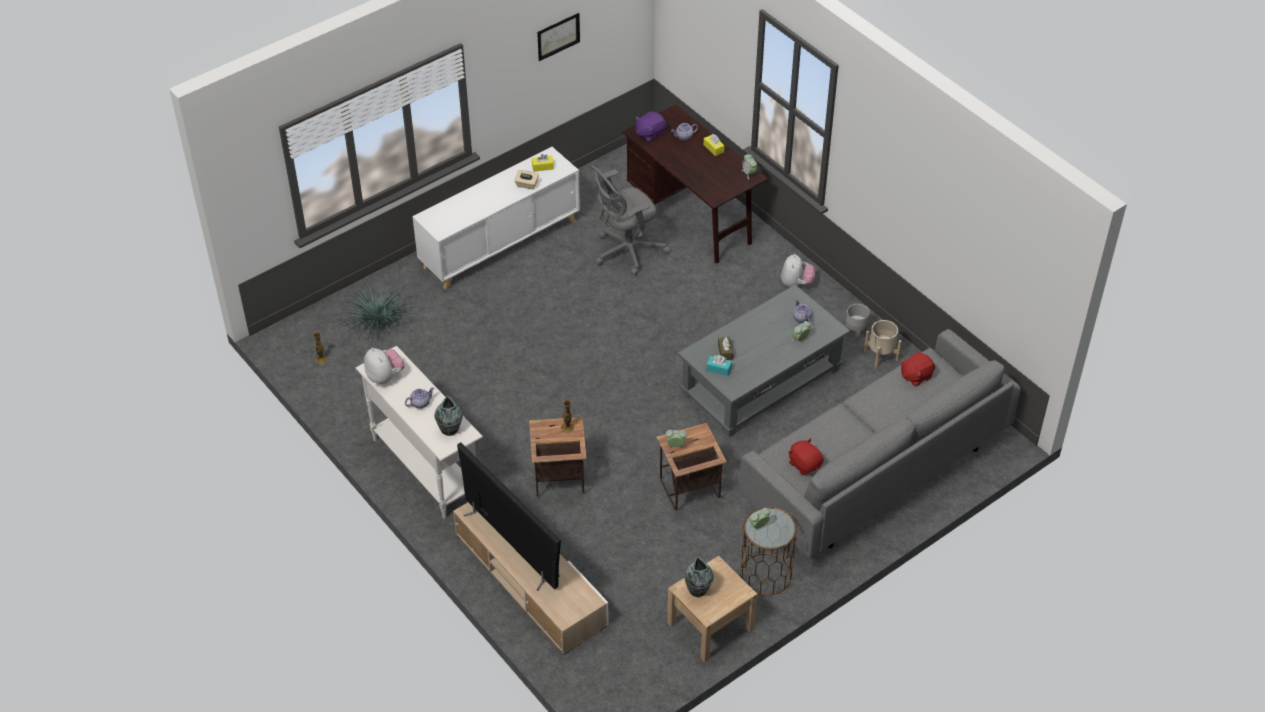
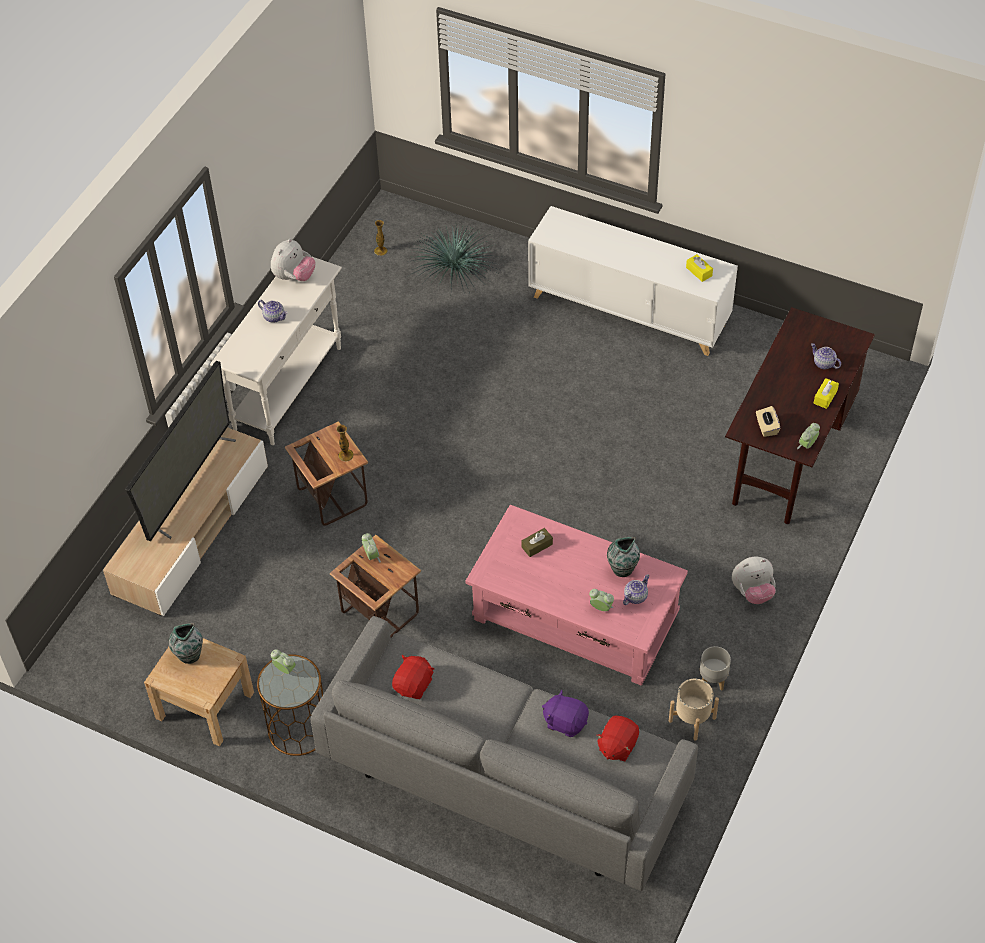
camera: 65 degrees right, 5 degrees up
(450, 430) = (251, 353): vase -> vase (622, 569)
(526, 185) = (661, 271): beige tissue box -> beige tissue box (766, 427)
(558, 36) = (793, 157): picture -> none
(626, 252) = (691, 418): grey office chair -> none
(650, 133) = (805, 332): purple plush toy -> purple plush toy (565, 722)
(719, 369) = (507, 550): turquoise tissue box -> none
(760, 381) = (575, 616): grey coffee table -> pink coffee table
(915, 376) = (617, 745): red plush toy -> red plush toy turned 90 degrees counterclockwise

